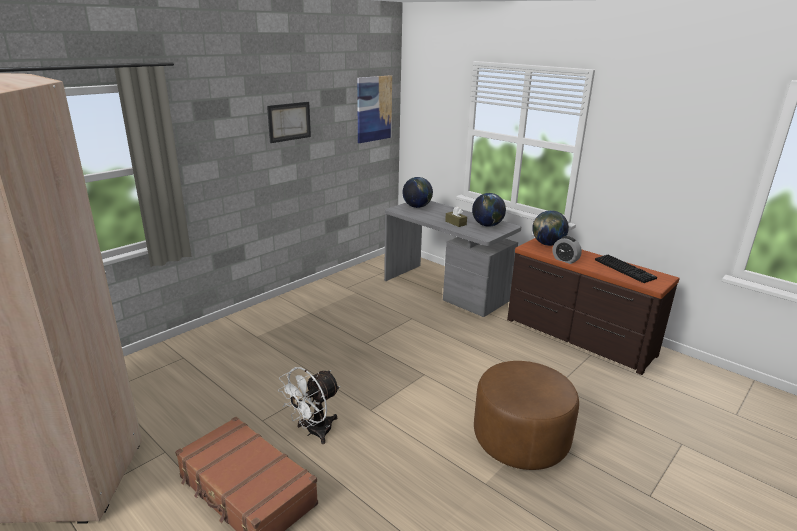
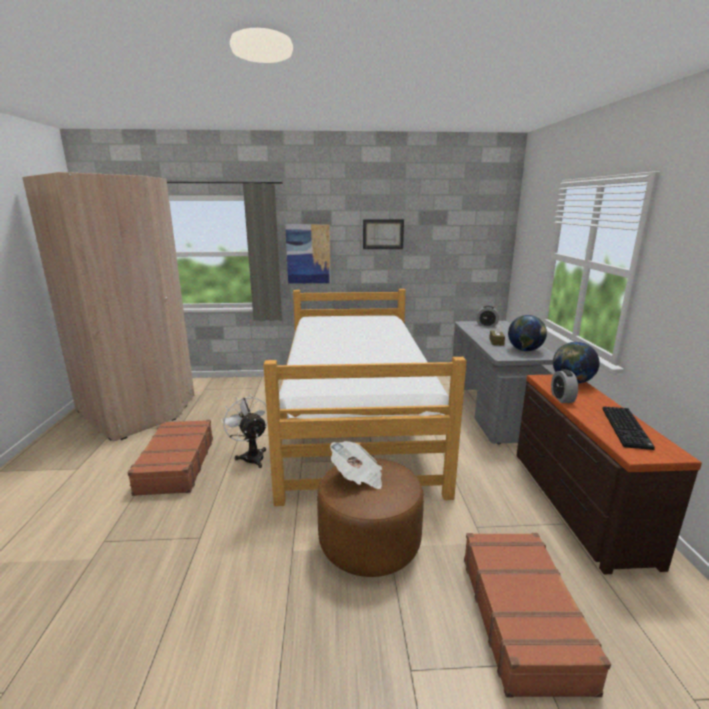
camera: 45 degrees right, 5 degrees down
(313, 432) = (251, 456): white fan -> white fan turned 60 degrees clockwise
(355, 347) = (356, 421): none -> bed
(374, 109) = (479, 232): picture -> picture (308, 254)
(417, 207) = (486, 325): globe -> alarm clock
(518, 385) = (357, 477): none -> newspaper
(647, 425) = (523, 618): none -> brown suitcase

